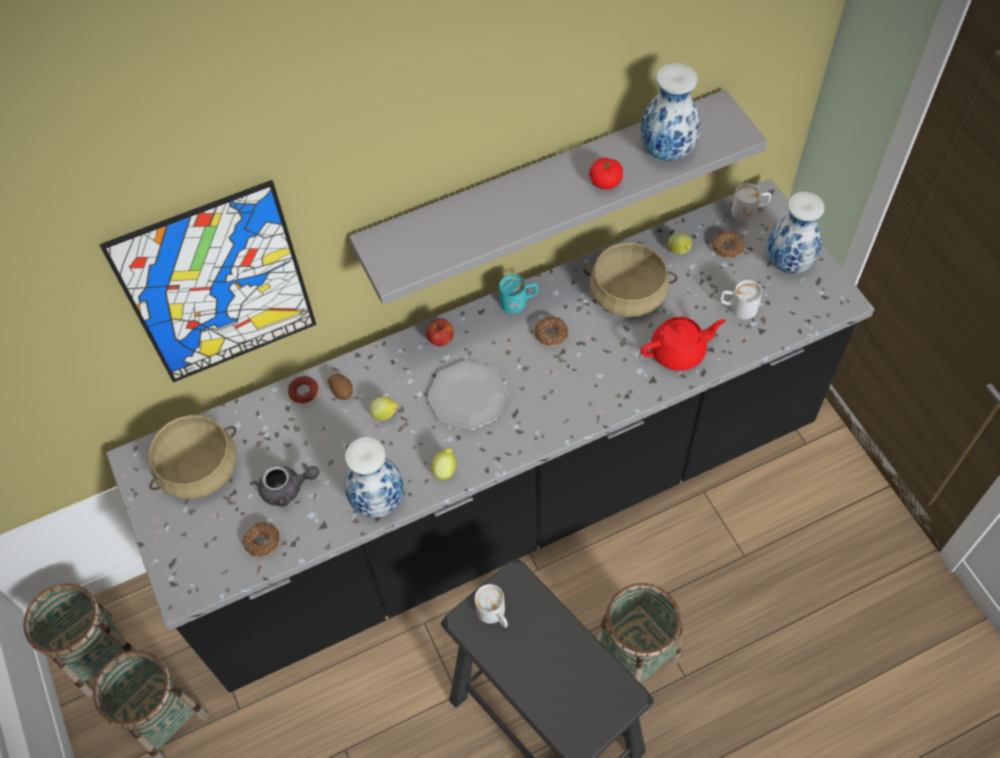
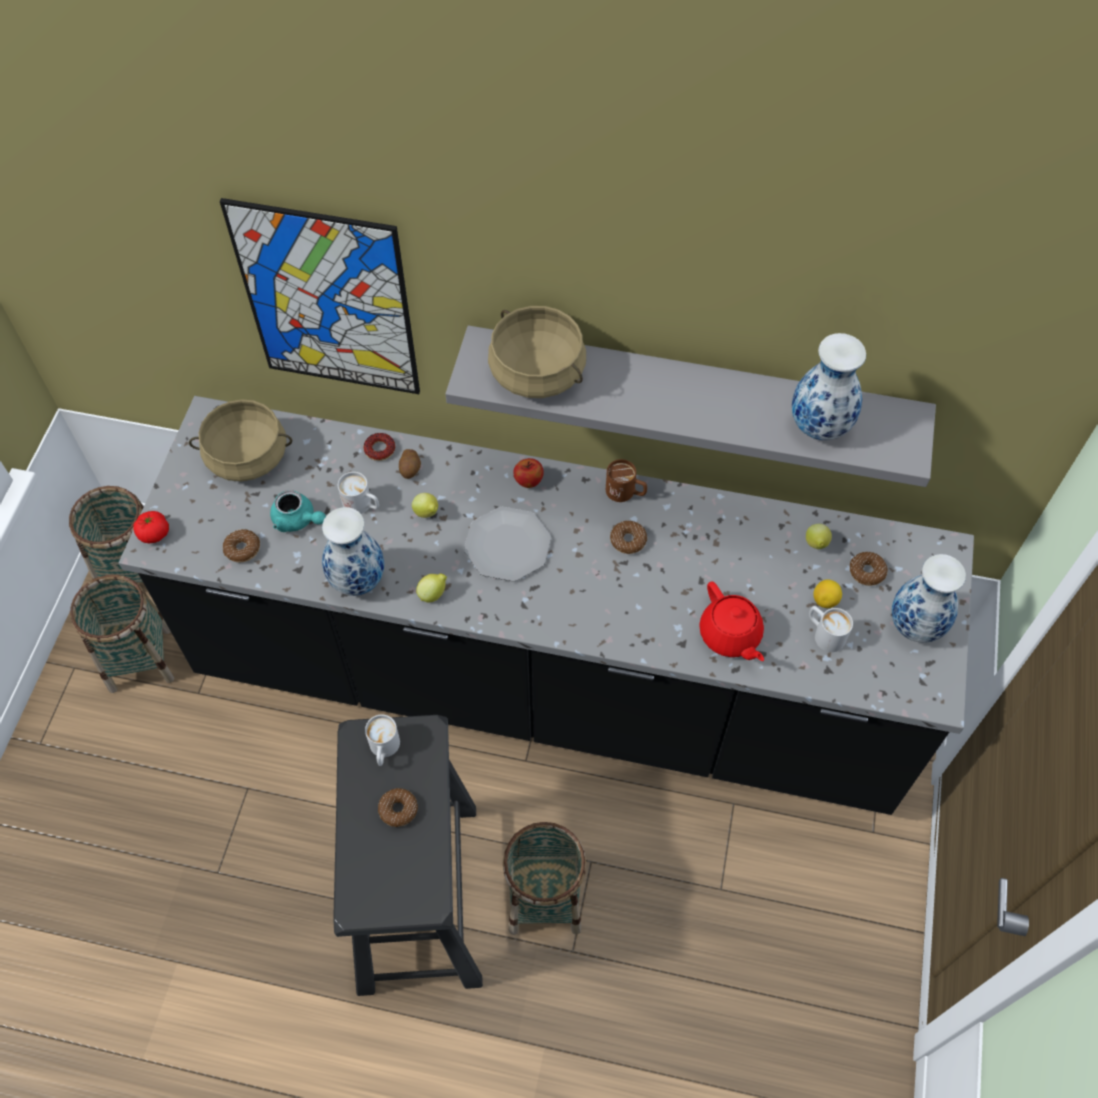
camera: 35 degrees right, 0 degrees up
(288, 489) = (298, 520): grey teapot -> turquoise teapot
(519, 301) = (626, 493): turquoise mug -> brown mug
(544, 649) = (398, 809): none -> donut
(605, 181) = (734, 418): tomato -> tomato (154, 533)
(628, 294) = (731, 551): beige cooking pot -> beige cooking pot (538, 372)
(679, 352) = (730, 635): red teapot -> red teapot turned 45 degrees clockwise
(718, 285) = (825, 600): none -> lemon
(749, 211) = (921, 552): white mug -> white mug (362, 505)

